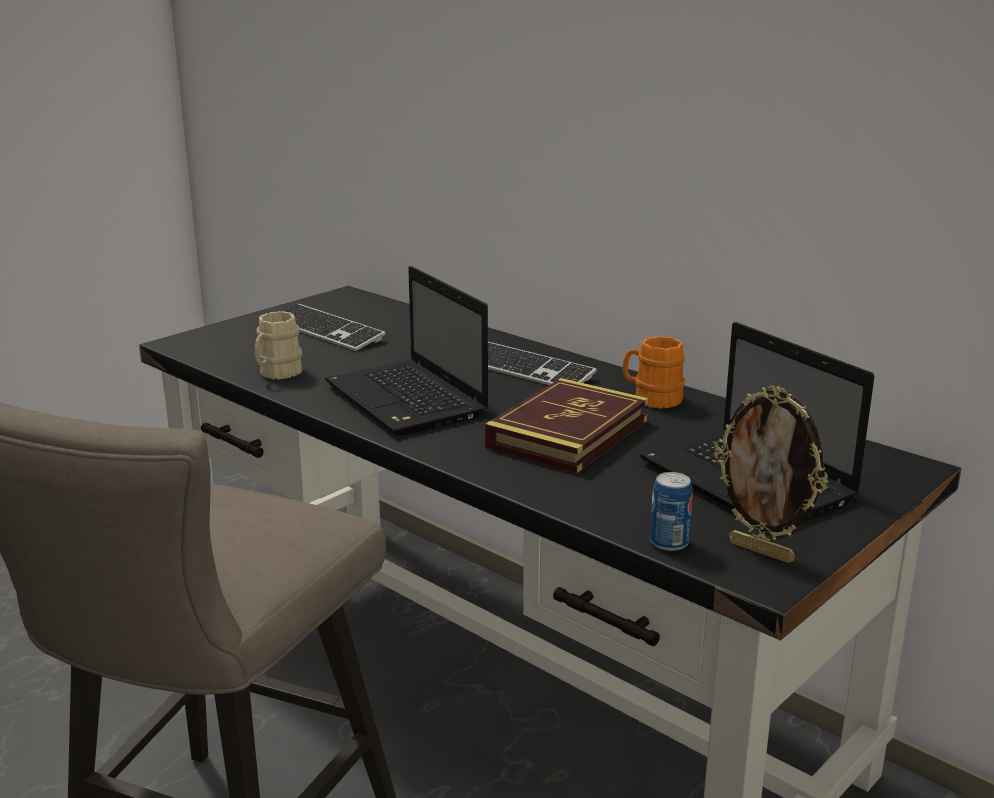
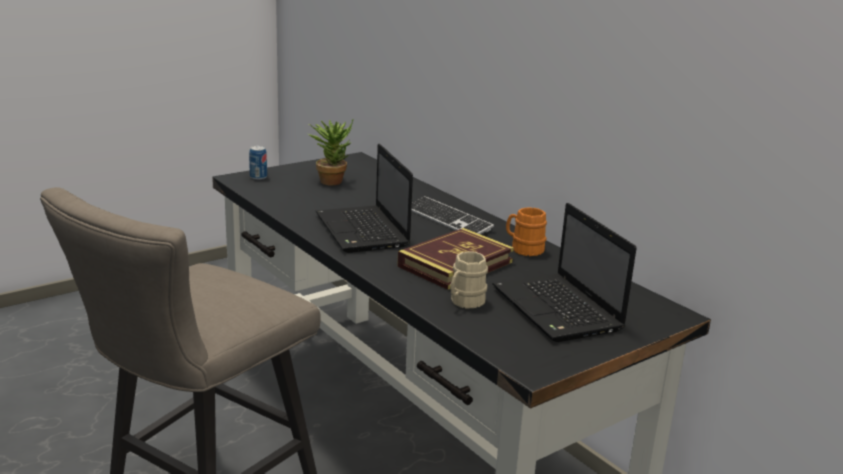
camera: 10 degrees right, 0 degrees up
(276, 373) = (288, 204): beige mug -> beige mug (464, 302)
(325, 331) = (332, 180): keyboard -> potted plant
(669, 542) = (483, 339): can -> can (258, 177)
(762, 551) = (541, 352): picture frame -> none

